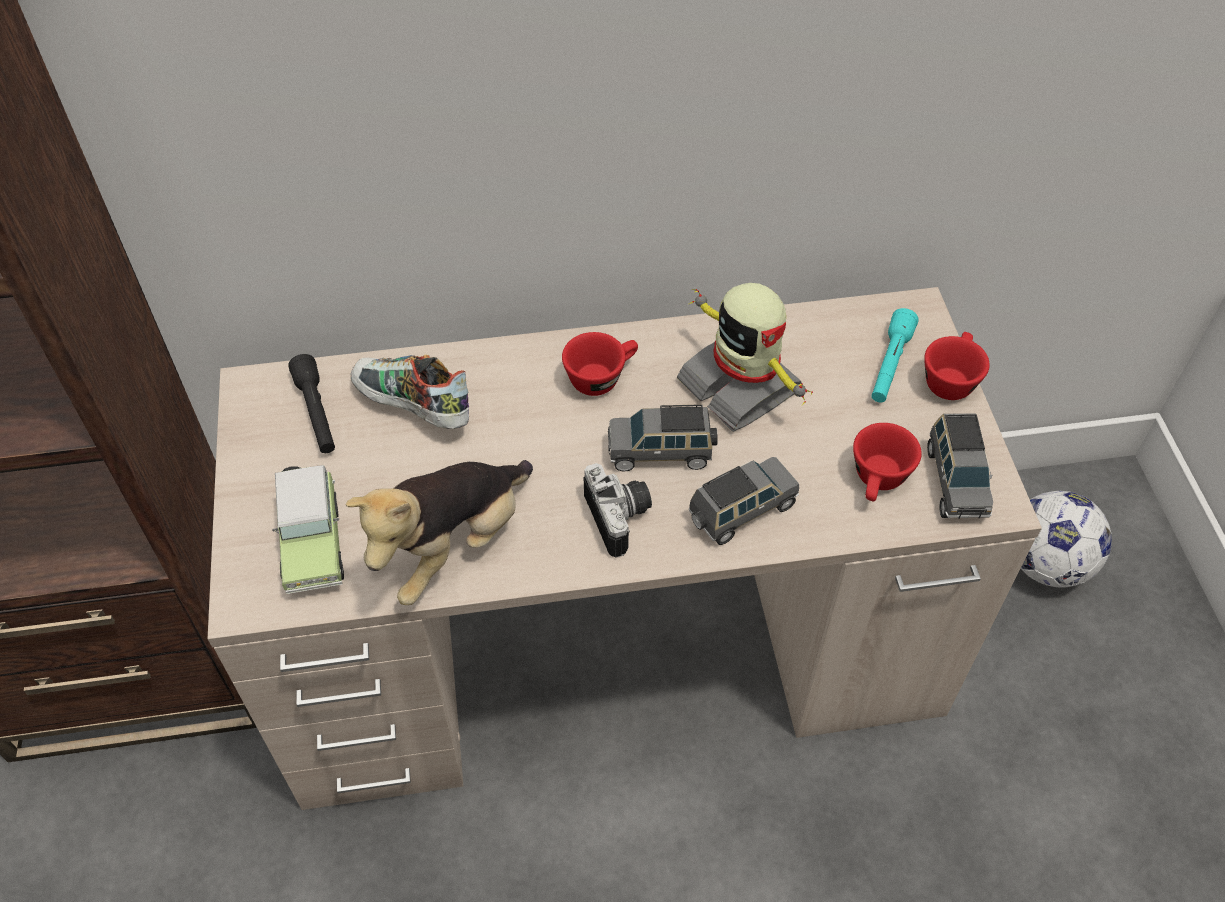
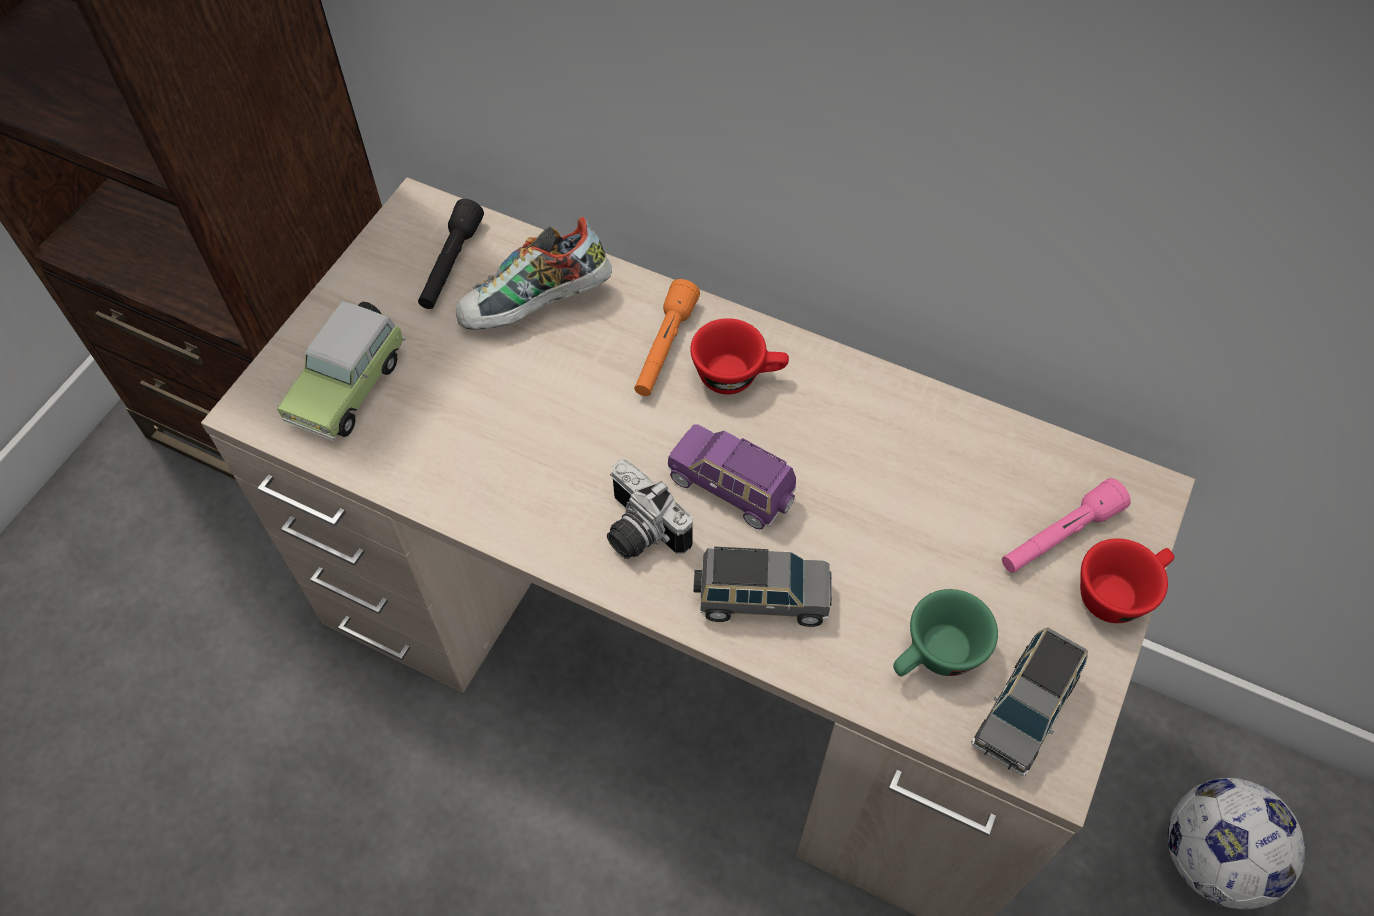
camera: 35 degrees right, 5 degrees up
(412, 408) = (536, 307): shoe -> shoe turned 90 degrees counterclockwise
(452, 546) = (462, 463): plush toy -> none
(533, 386) = (664, 348): none -> orange flashlight
(622, 518) = (638, 532): camera -> camera turned 120 degrees clockwise
(661, 452) = (732, 488): grey toy car -> purple toy car
(741, 384) = (874, 464): toy robot -> none
(878, 481) = (935, 657): red cup -> green cup
(890, 365) = (1059, 536): turquoise flashlight -> pink flashlight

